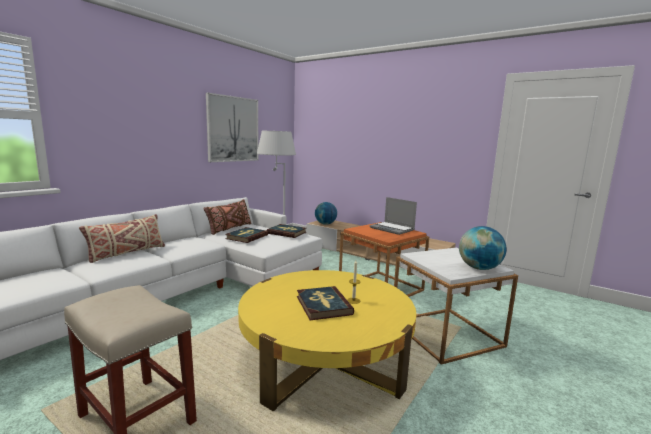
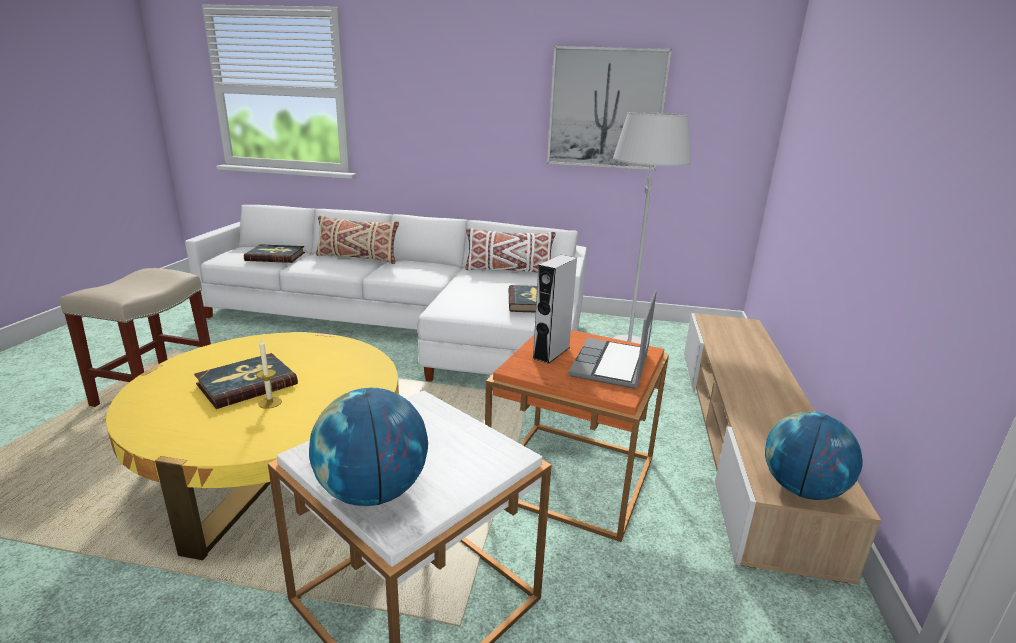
camera: 65 degrees right, 10 degrees up
(229, 228) = (508, 271): brown pillow -> white pillow
(246, 237) = (476, 286): book -> book (275, 256)
(325, 224) = (718, 327): globe -> globe (802, 489)
(375, 233) = (551, 352): none -> grey speaker

